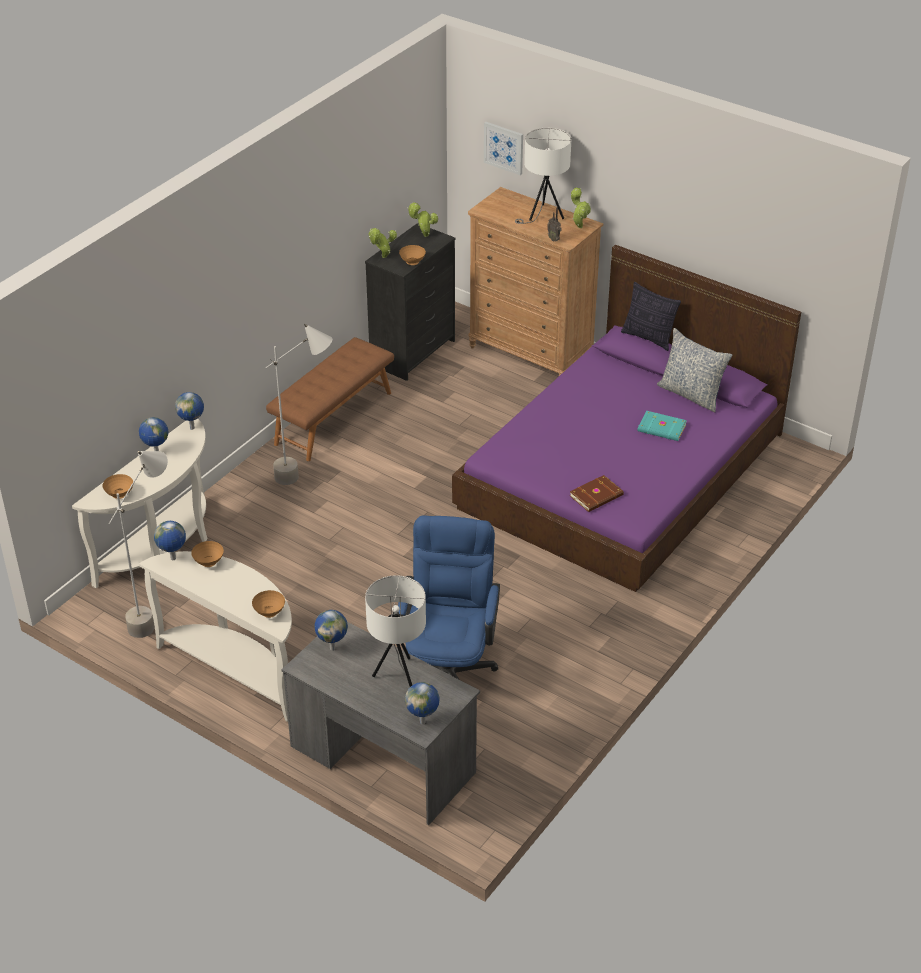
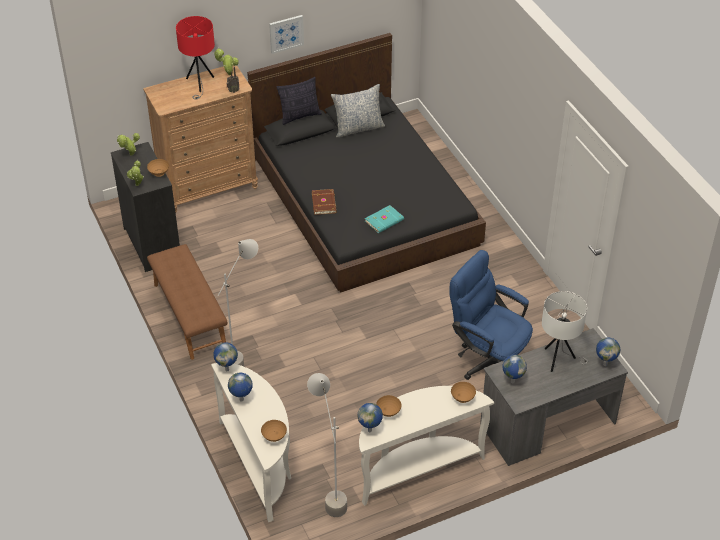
camera: 60 degrees left, 5 degrees up
(504, 147) = (138, 58): picture -> picture (286, 33)
(543, 215) = (199, 84): white table lamp -> red table lamp
(597, 496) = (423, 211): brown book -> brown book (324, 203)
(622, 470) = (364, 200): purple bed -> black bed
(661, 428) = (381, 155): turquoise book -> turquoise book (385, 221)

